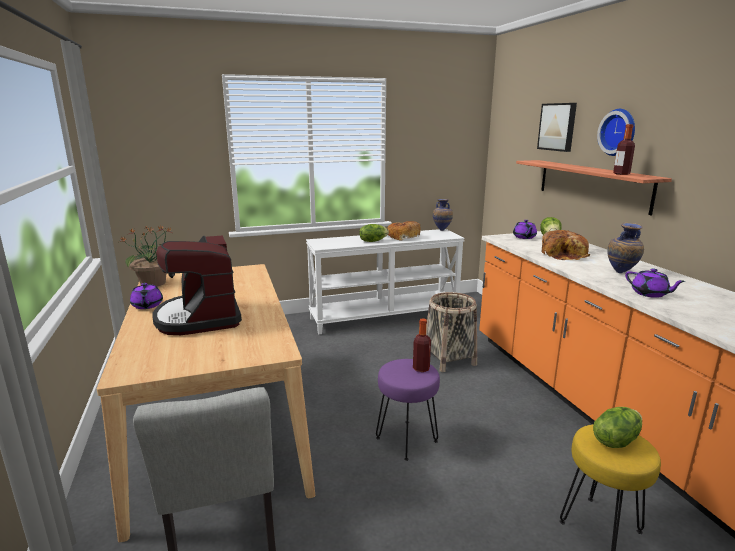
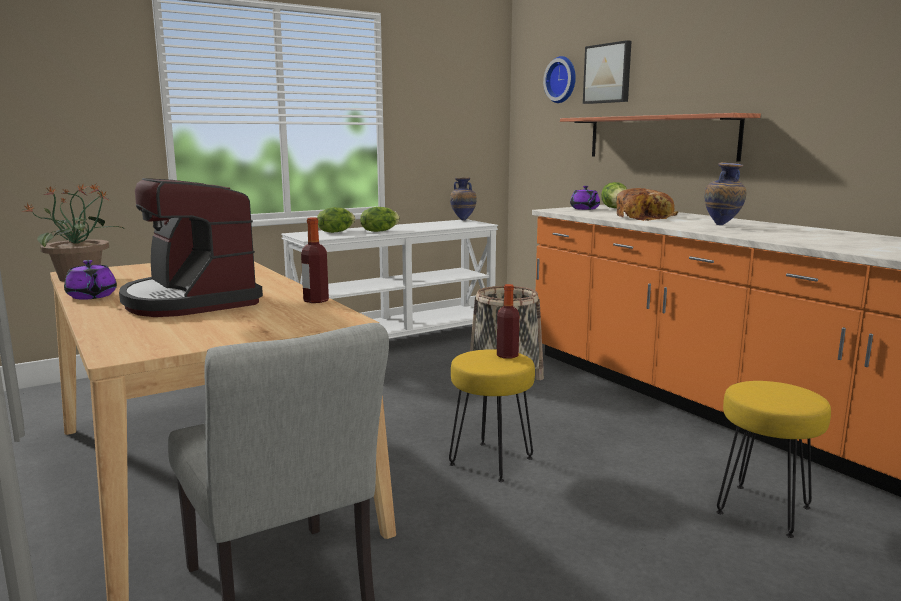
camera: 15 degrees left, 5 degrees down
(402, 237) = (416, 226): bread -> none
(407, 439) = (492, 461): purple stool -> yellow stool
(615, 440) = (774, 390): lettuce -> lettuce (336, 232)
(619, 132) = (690, 69): wall clock -> wall clock (562, 80)
(621, 174) = (702, 113): bottle -> bottle (316, 300)
(650, 294) = (767, 235): purple teapot -> none

